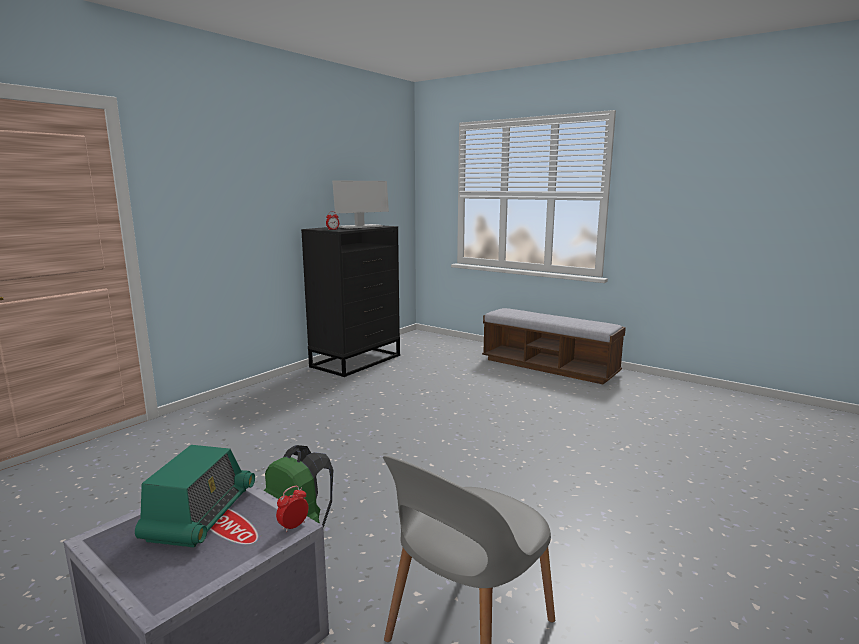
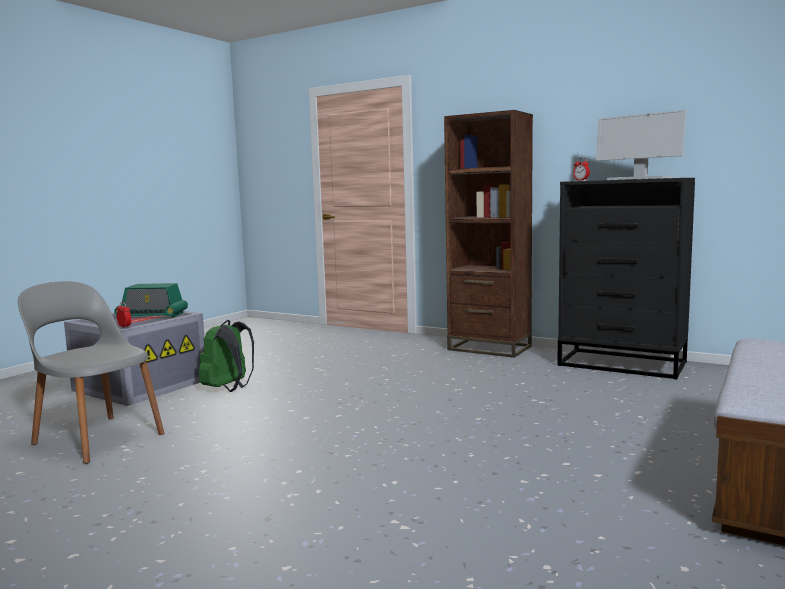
camera: 85 degrees right, 5 degrees down
(266, 391) = (489, 348): none -> brown bookcase

